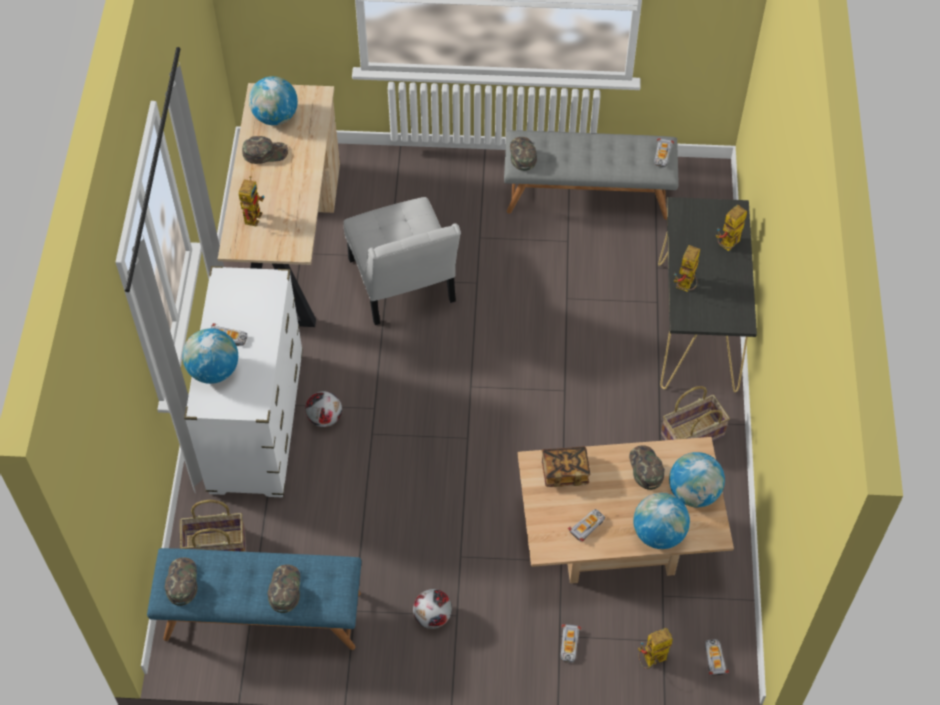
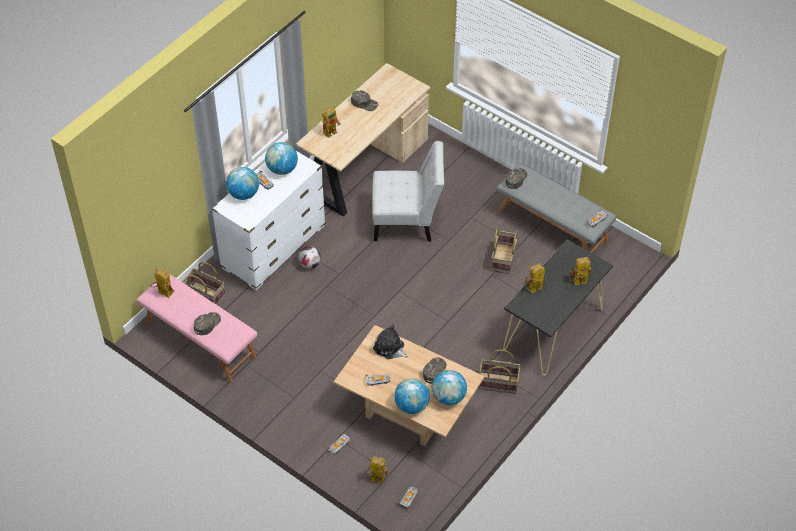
camera: 35 degrees right, 5 degrees down
(181, 582) = (162, 292): green cap -> toy robot
(262, 616) = (200, 341): blue bench -> pink bench
(275, 117) = (385, 87): globe -> globe (282, 169)
(403, 286) = (407, 220): white chair -> white chair turned 105 degrees counterclockwise
(433, 617) = (282, 391): football -> none
(564, 269) = (504, 259): none -> basket
(564, 472) = (390, 348): book -> plush toy

